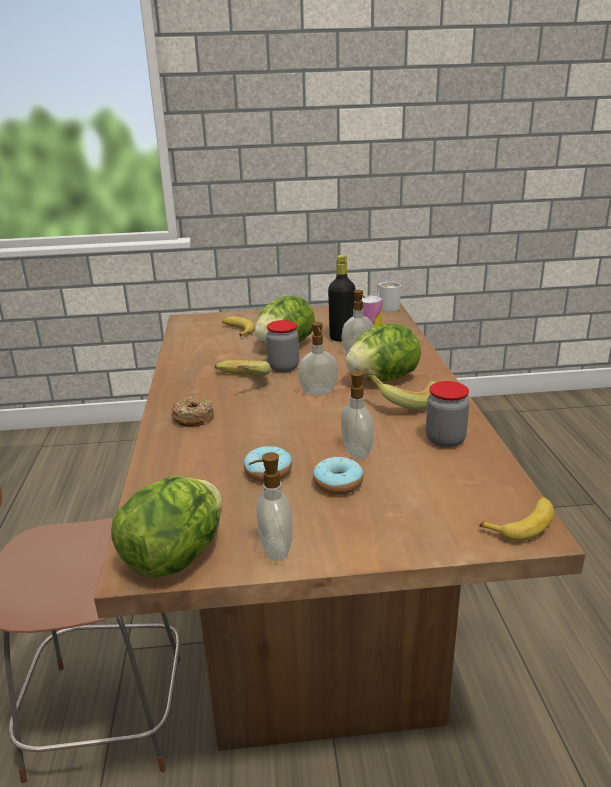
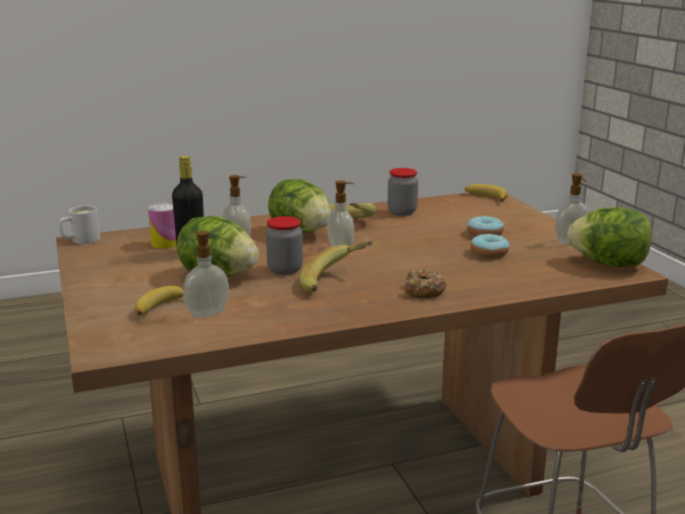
camera: 105 degrees left, 5 degrees down
(358, 452) = (438, 232): soap dispenser -> soap dispenser (207, 313)

